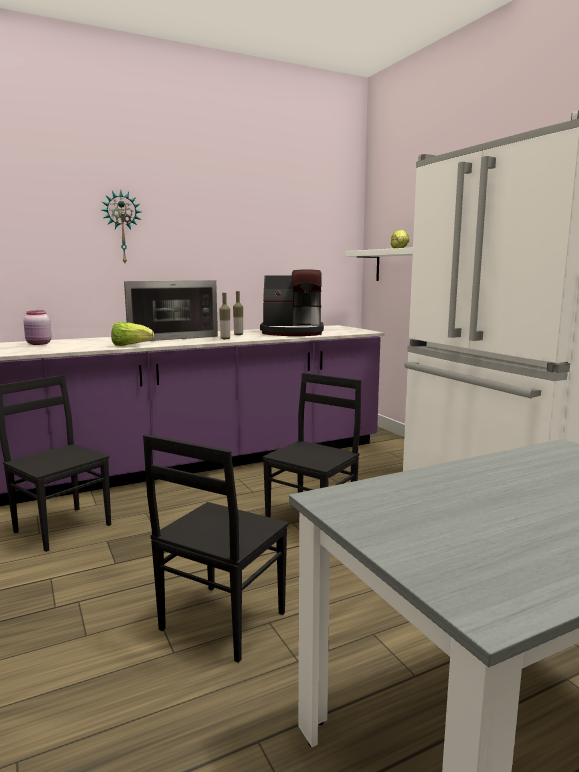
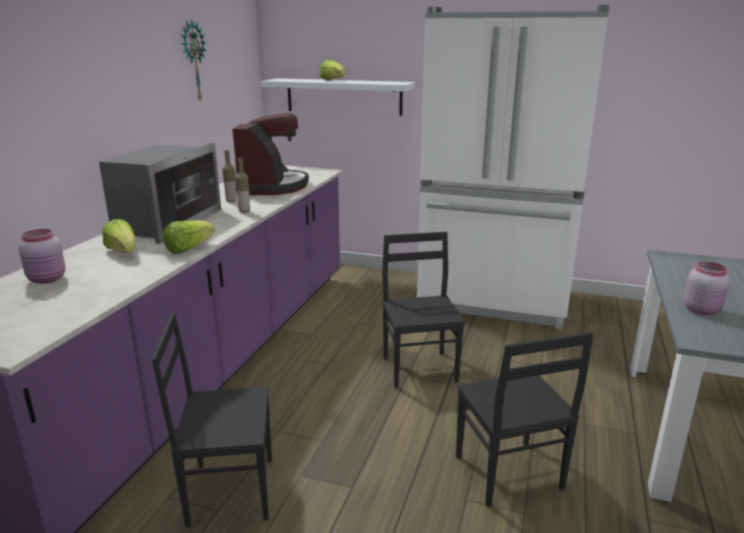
camera: 45 degrees left, 10 degrees up
(101, 342) = (123, 252): none -> lettuce
(122, 227) = (56, 79): wall clock -> wall clock (193, 61)
(293, 333) = (272, 186): coffee machine -> coffee machine turned 45 degrees counterclockwise
(430, 487) = (702, 310): none -> pink jar

